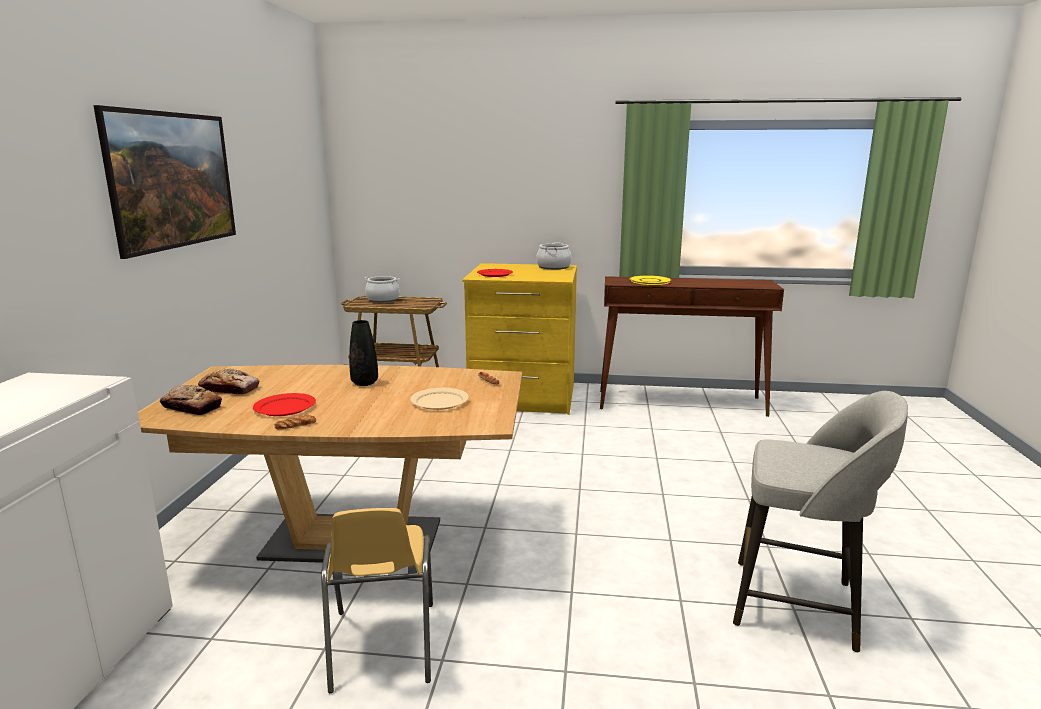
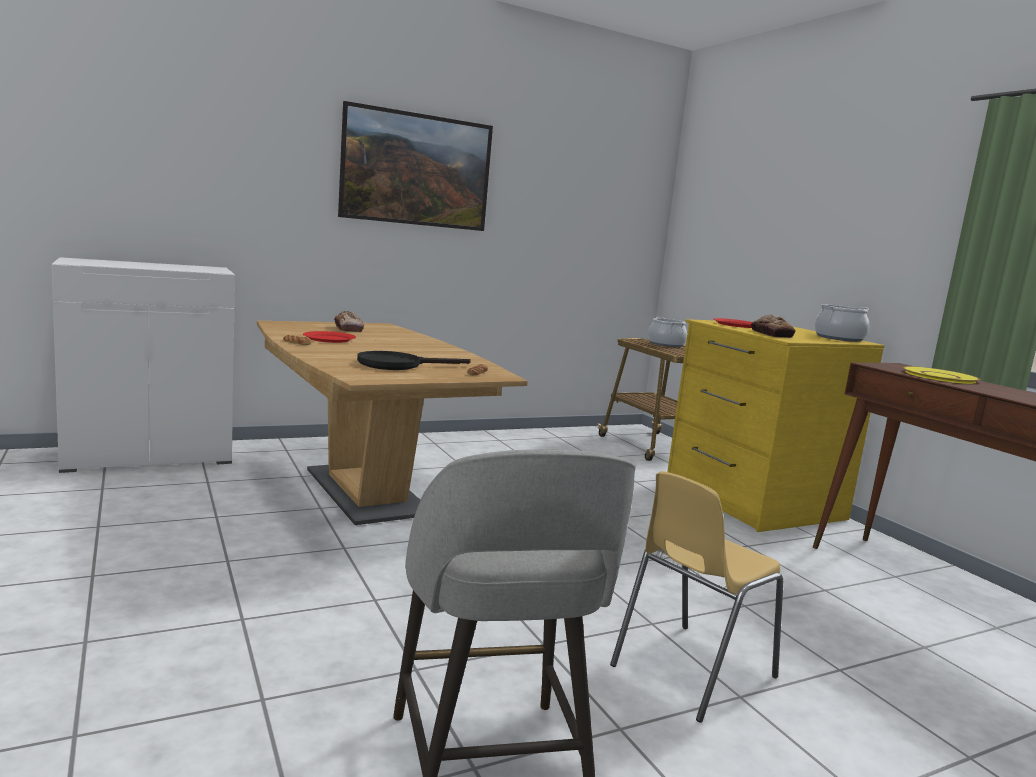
camera: 55 degrees right, 5 degrees down
(191, 407) = (304, 326): bread -> bread (771, 334)
(364, 383) = (411, 348): black vase -> none
(382, 646) = (231, 535): yellow chair -> yellow chair (690, 671)
(439, 401) = (398, 365): beige plate -> black frying pan

